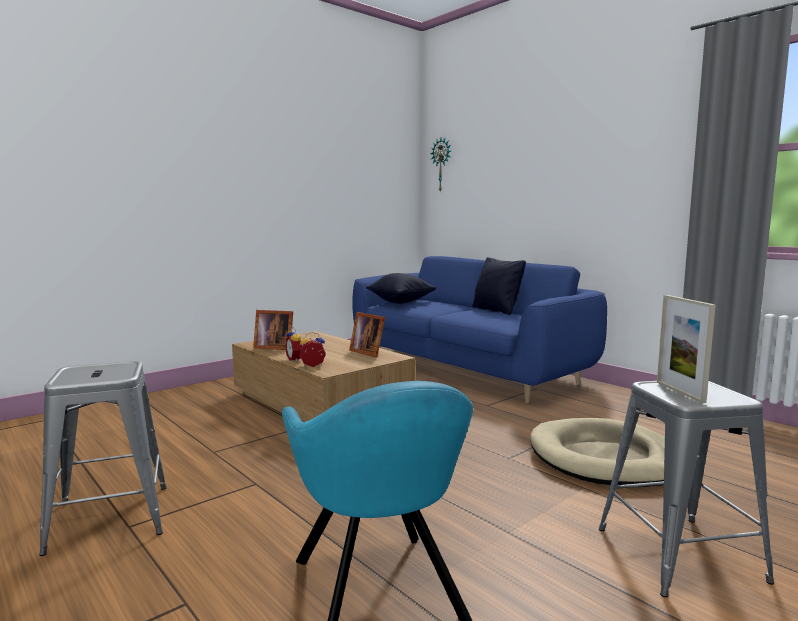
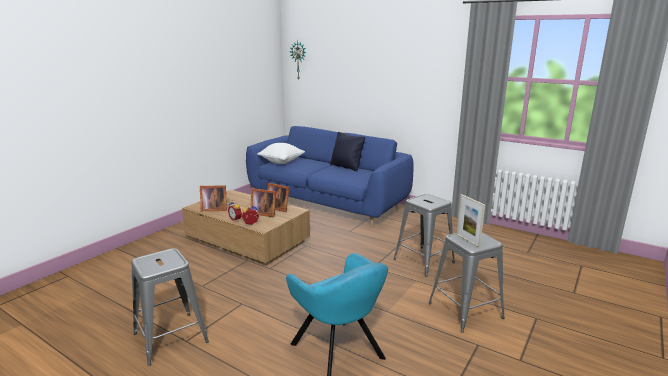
camera: 15 degrees left, 10 degrees up
(341, 356) = (263, 213): none -> picture frame
(401, 302) = (281, 162): black pillow -> white pillow
(606, 459) = (423, 261): beige dog bed -> grey stool

